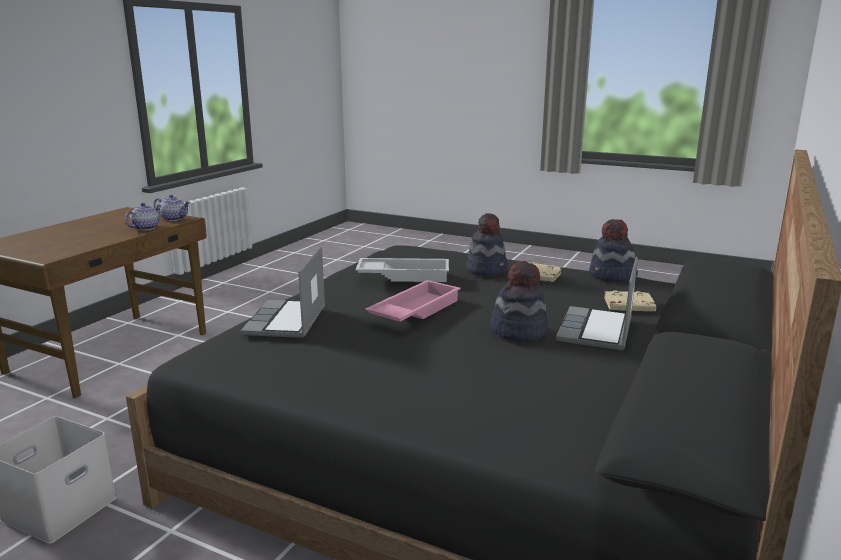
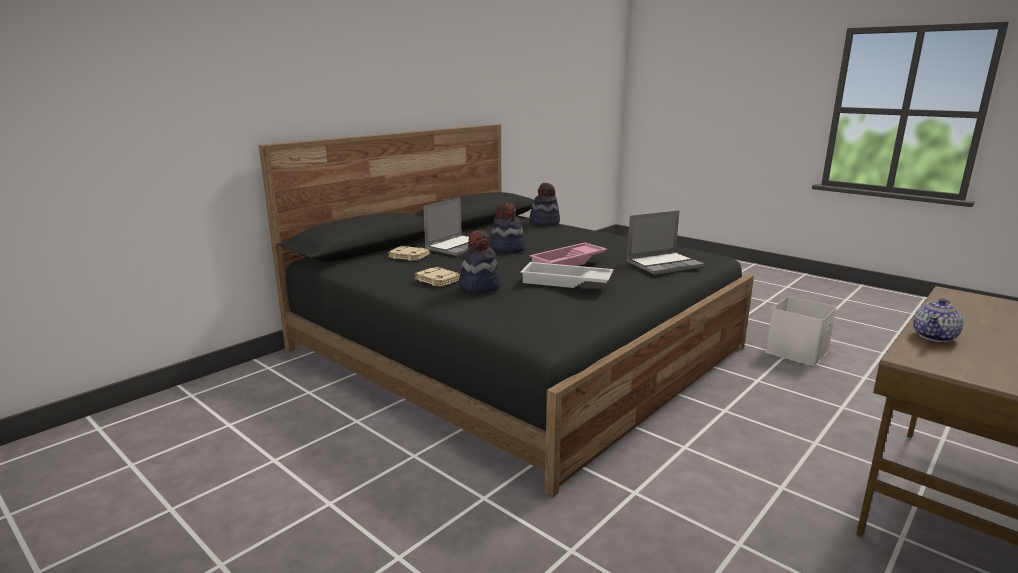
camera: 165 degrees left, 0 degrees up
(174, 219) = (930, 359): teapot -> none
(287, 321) = (664, 264): laptop -> laptop turned 45 degrees clockwise
(612, 276) = (373, 276): hat -> hat (544, 222)

